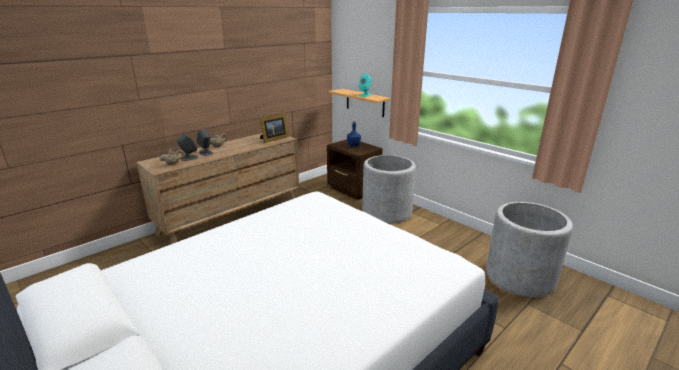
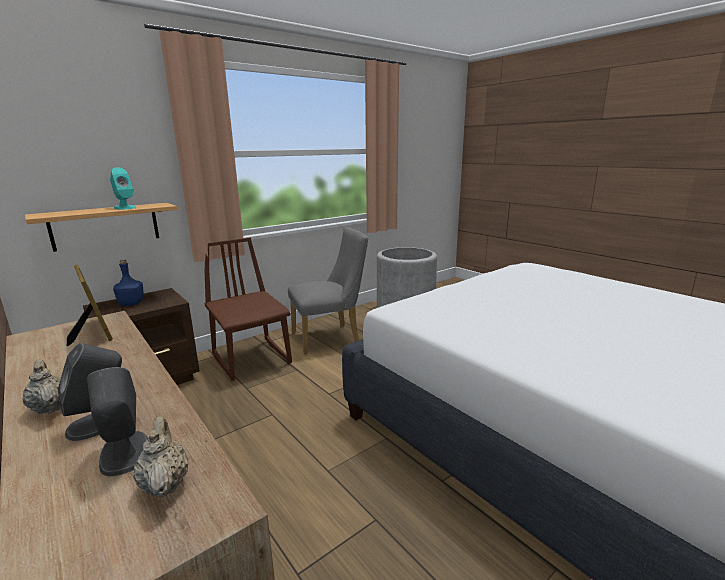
camera: 85 degrees left, 5 degrees down
(387, 212) = (252, 358): grey planter -> brown chair
(434, 237) = (330, 337): none -> grey chair

